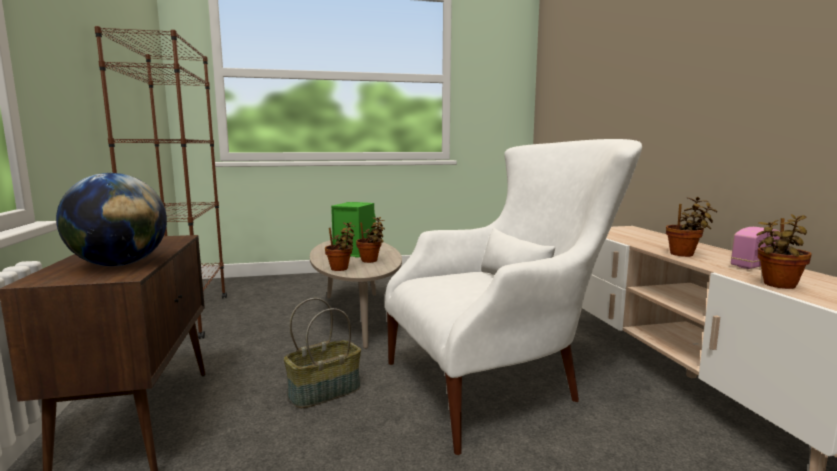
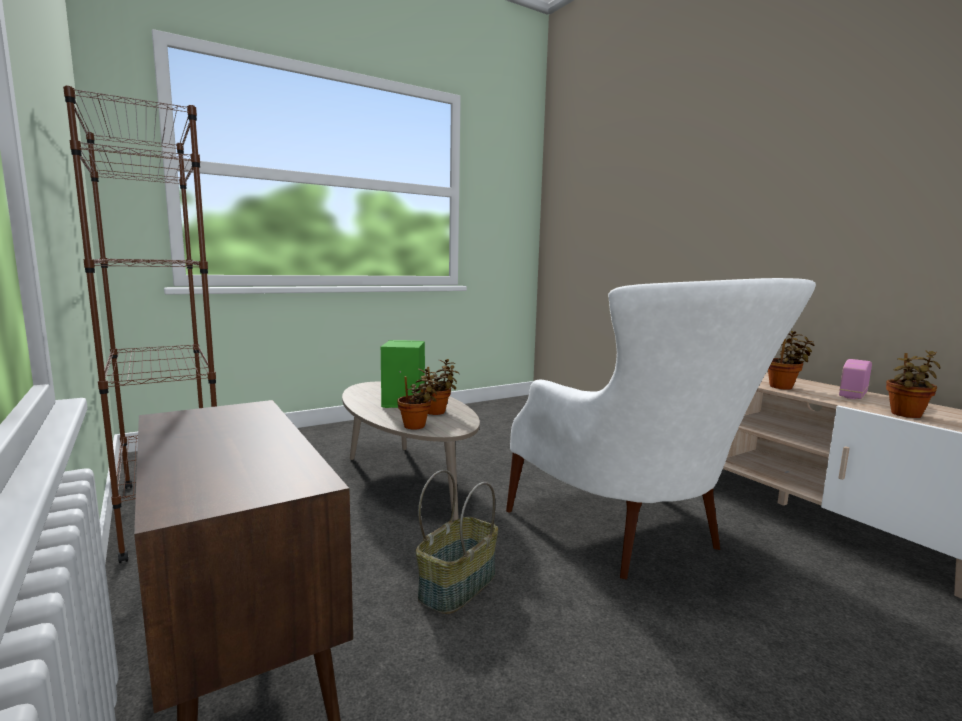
camera: 20 degrees left, 0 degrees up
(119, 265) = (260, 462): globe -> none
(505, 382) = (637, 538): white armchair -> white armchair turned 105 degrees clockwise

